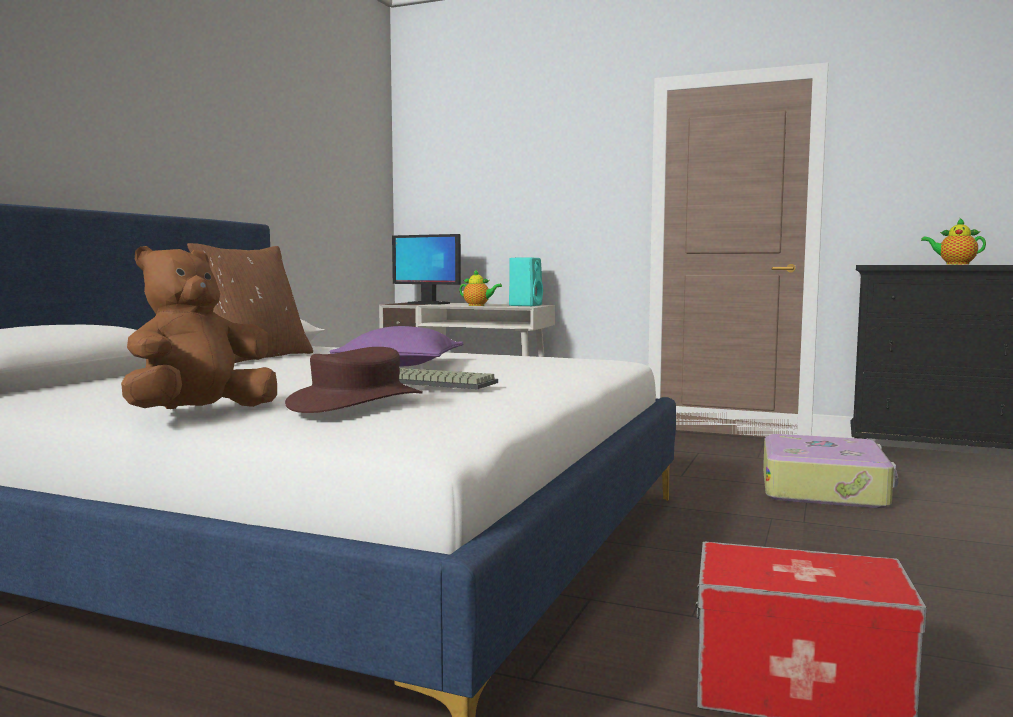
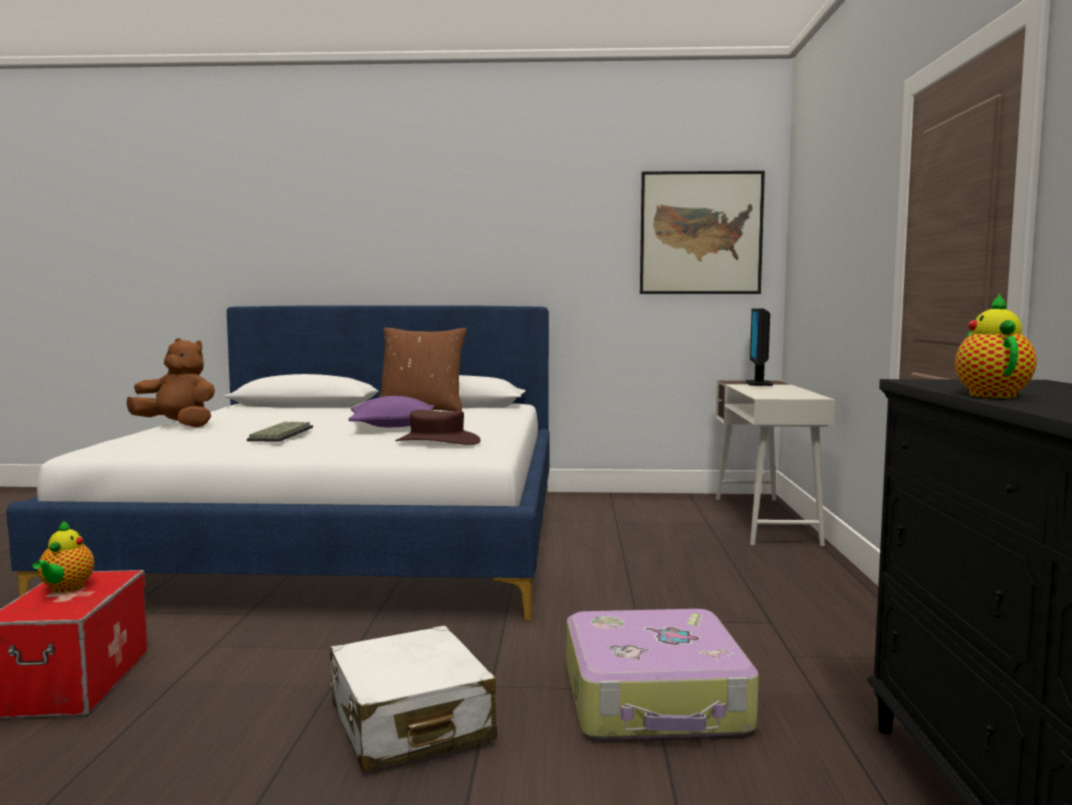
camera: 70 degrees right, 0 degrees up
(350, 158) = (700, 233): none -> picture
(356, 402) = (182, 432): brown hat -> brown hat (437, 442)
(478, 305) = (752, 390): teapot -> teapot (65, 589)
(525, 305) = (792, 396): turquoise speaker -> none
(873, 547) = (409, 723): none -> white suitcase

